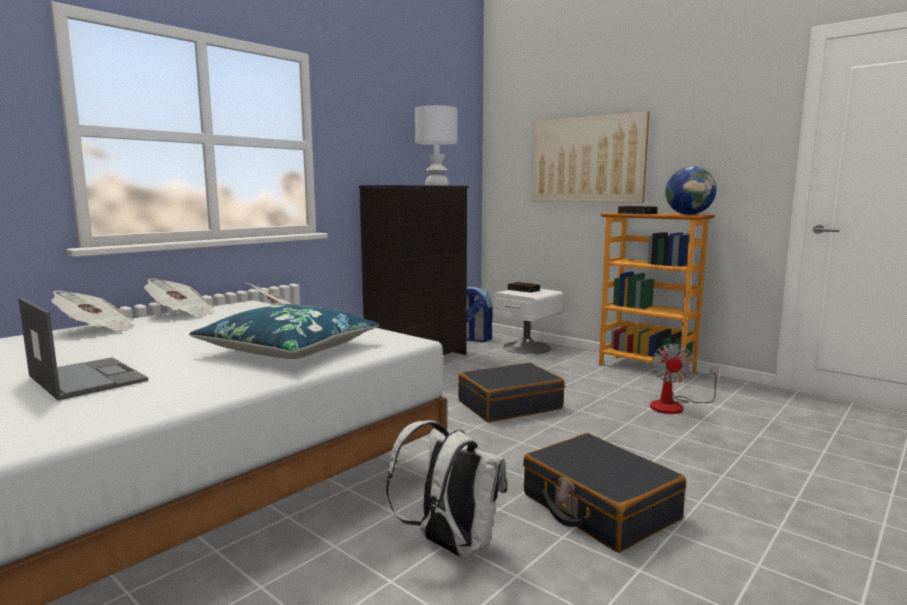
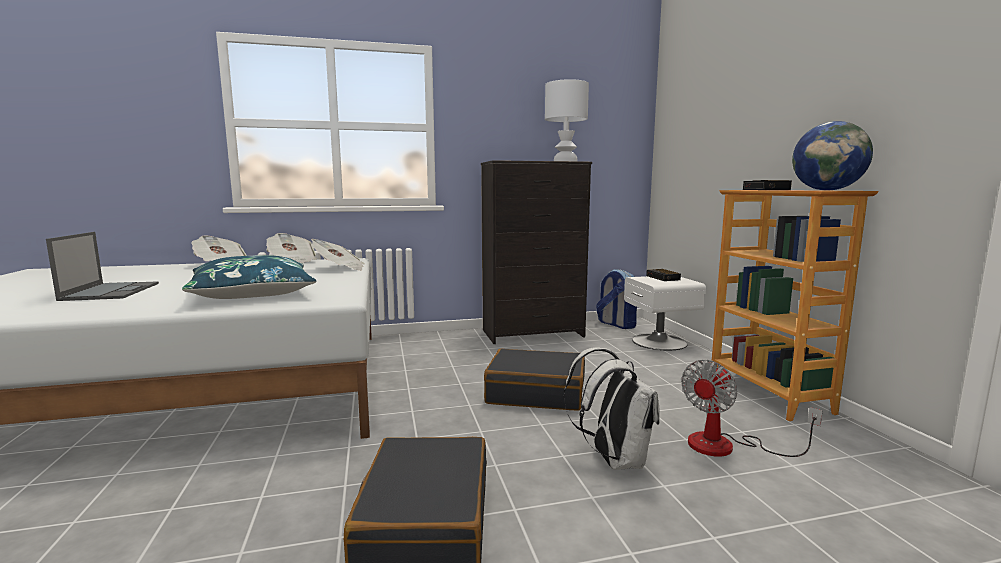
camera: 35 degrees right, 0 degrees up
(450, 545) = (254, 500): white backpack -> white backpack (613, 459)
(587, 160) = (739, 126): picture -> none

